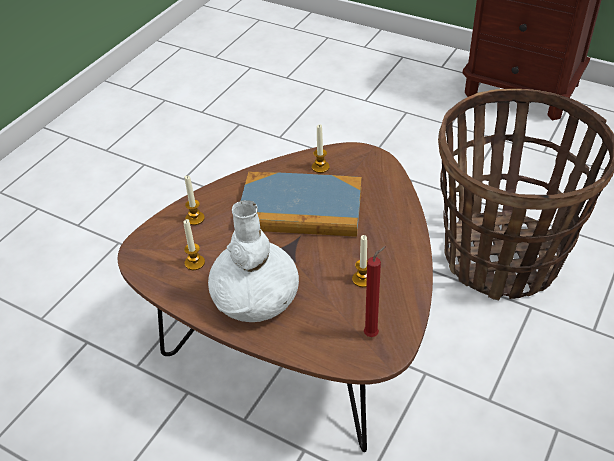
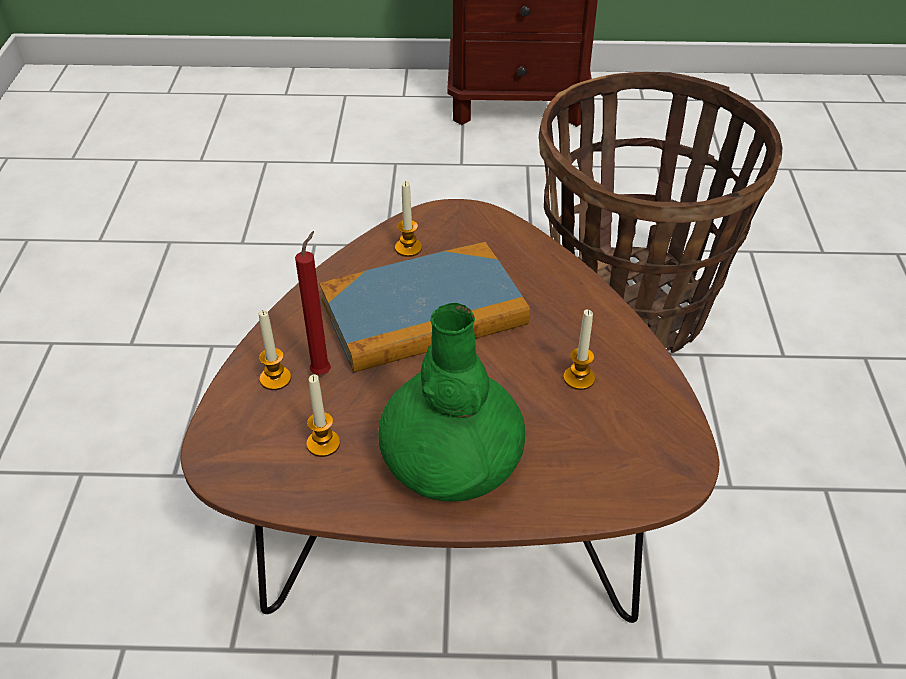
camera: 30 degrees left, 0 degrees up
(256, 297) = (452, 458): white vase -> green vase
(373, 334) = (648, 445): red candle -> red candle (323, 371)

